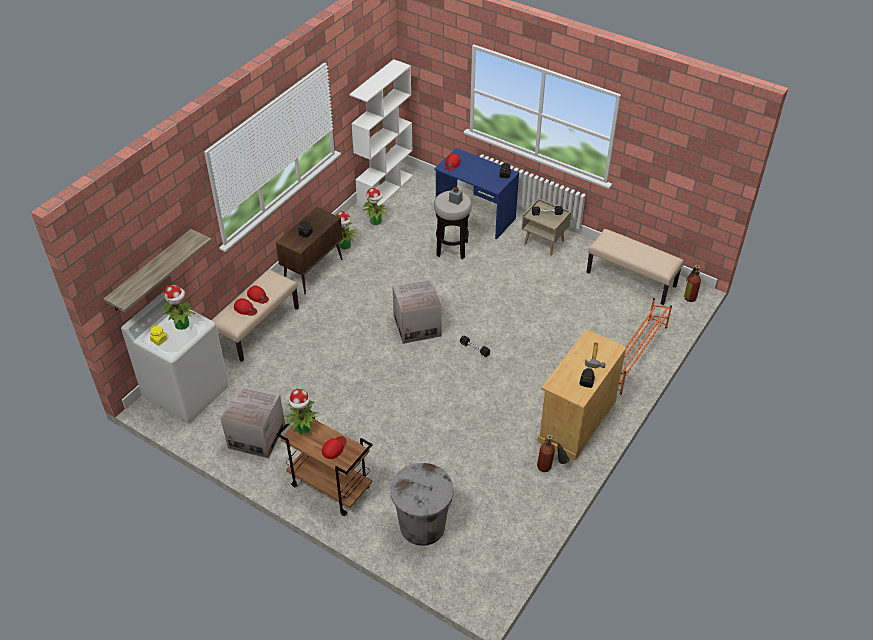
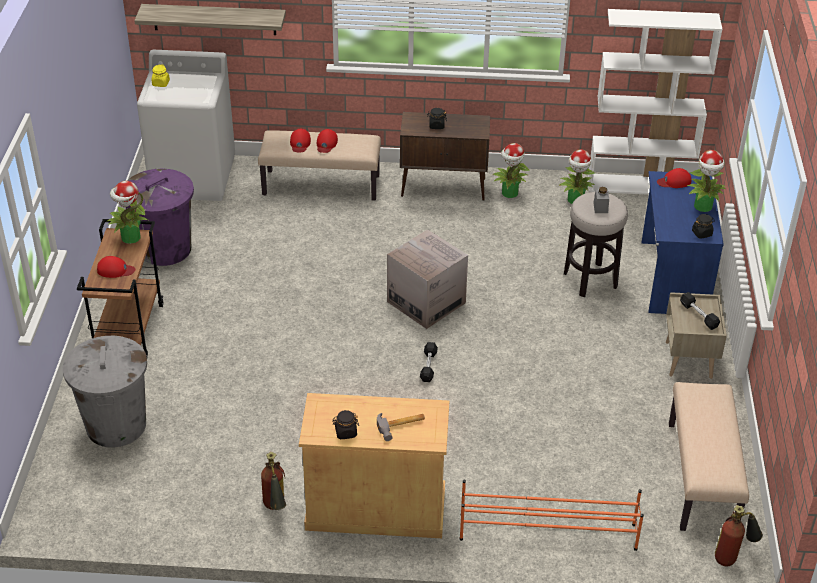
camera: 60 degrees right, 5 degrees down
(182, 324) = (193, 88): potted plant -> potted plant (703, 206)
(257, 436) = (165, 249): cardboard box -> purple trash can

